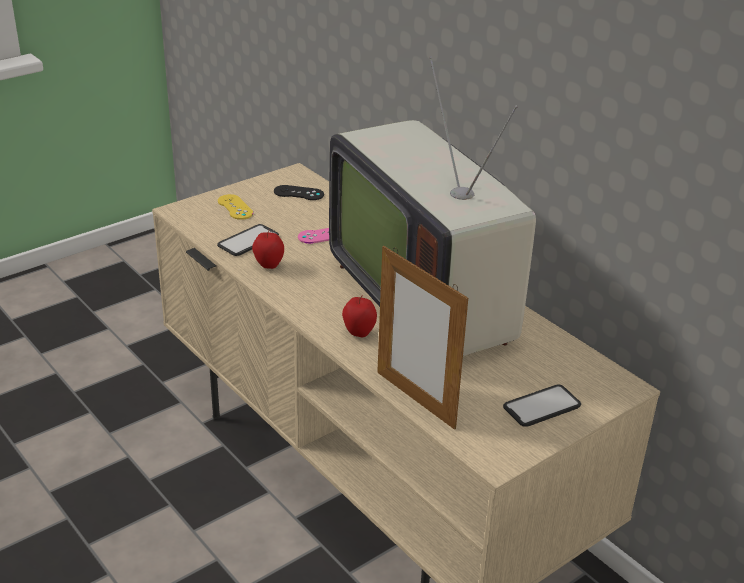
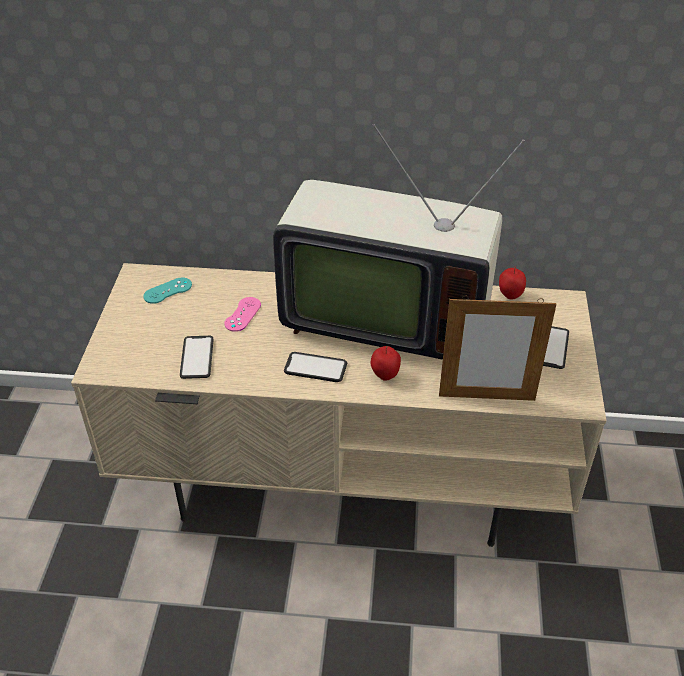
camera: 45 degrees left, 10 degrees up
(235, 207) = (139, 335): yellow game controller -> none
(268, 265) = (245, 367): apple -> apple (510, 296)
(298, 193) = (168, 291): black game controller -> turquoise game controller
(317, 296) = (315, 368): none -> phone

